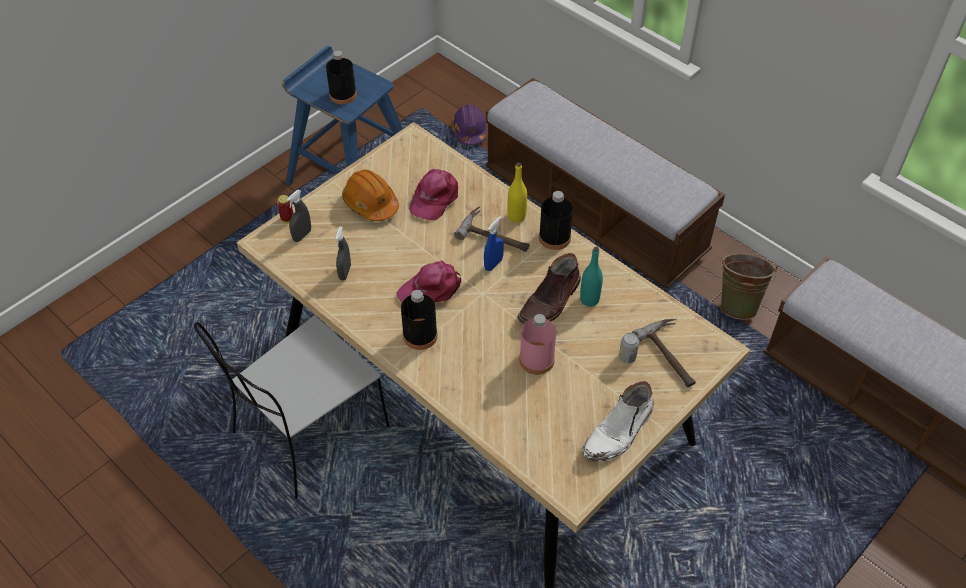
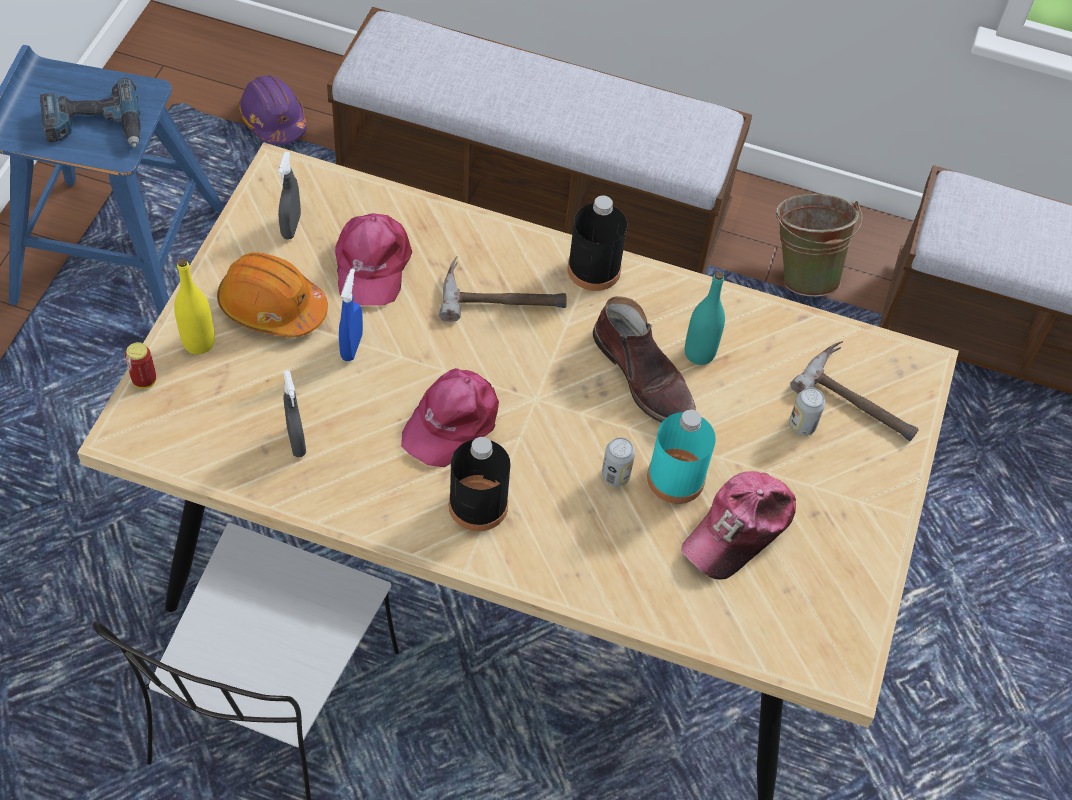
camera: 30 degrees left, 5 degrees up
(302, 235) = (187, 401): grey spray bottle -> grey spray bottle (291, 226)
(343, 95) = (94, 126): black bottle -> power drill
(493, 264) = (525, 344): blue spray bottle -> blue spray bottle (351, 346)
(503, 346) = (615, 475): none -> can
(516, 216) = (517, 253): yellow bottle -> yellow bottle (199, 342)
(536, 359) = (675, 478): pink bottle -> turquoise bottle
(550, 301) = (644, 376): brown boot -> brown boot turned 45 degrees counterclockwise
(557, 398) = (739, 529): none -> cap
(619, 432) = (853, 547): white boot -> none

